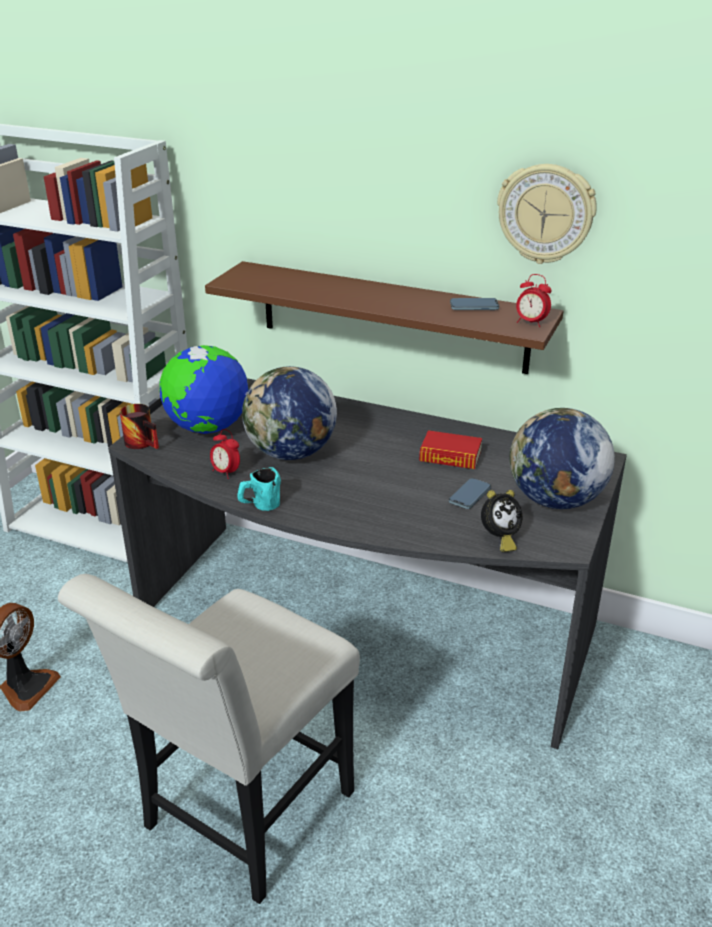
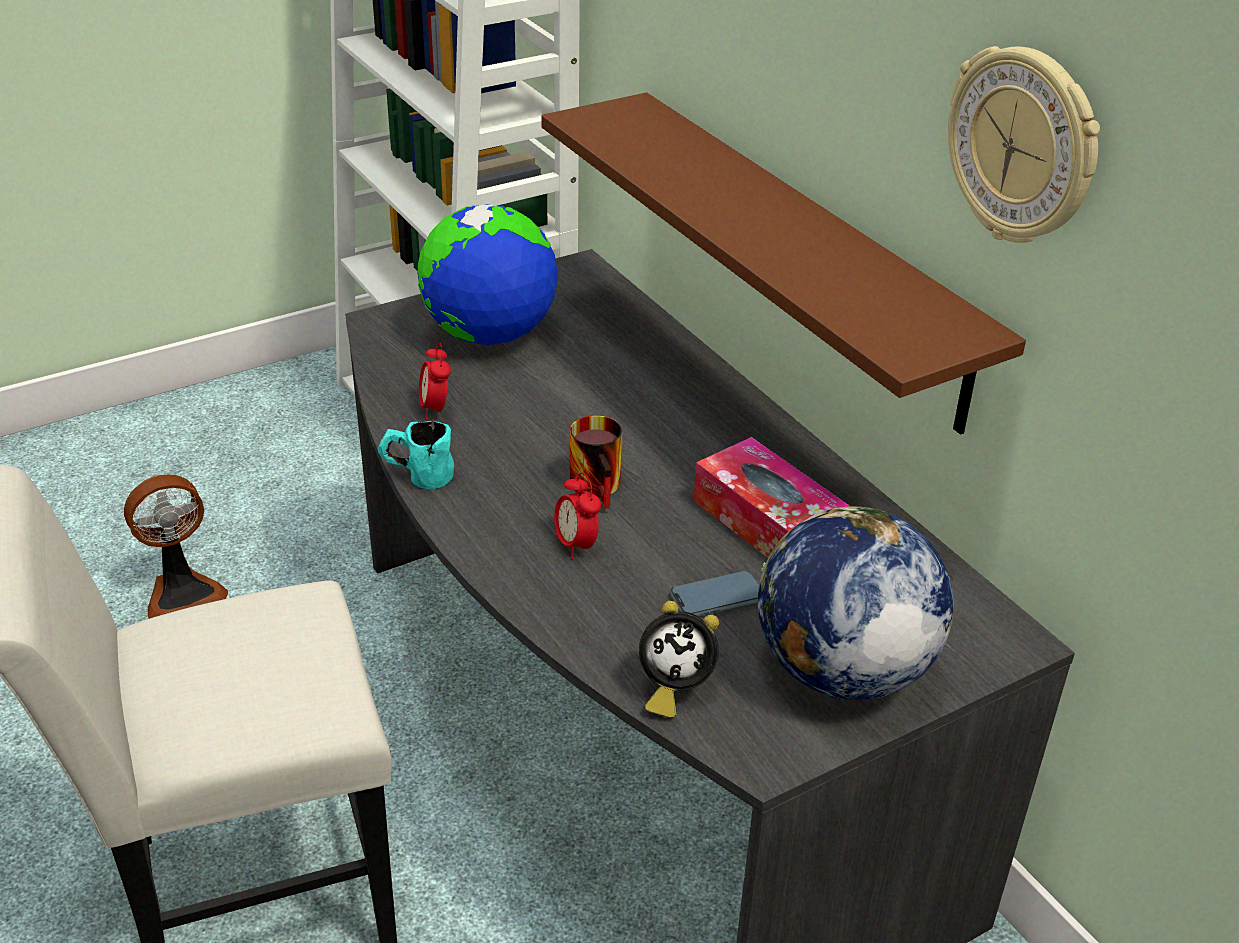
camera: 35 degrees right, 5 degrees up
(144, 442) = (392, 324): mug -> mug (602, 487)
(291, 453) = (549, 417): globe -> none
(450, 456) = (767, 522): book -> tissue box
(474, 306) = (876, 280): phone -> none
(530, 323) = (928, 342): alarm clock -> alarm clock (576, 545)

